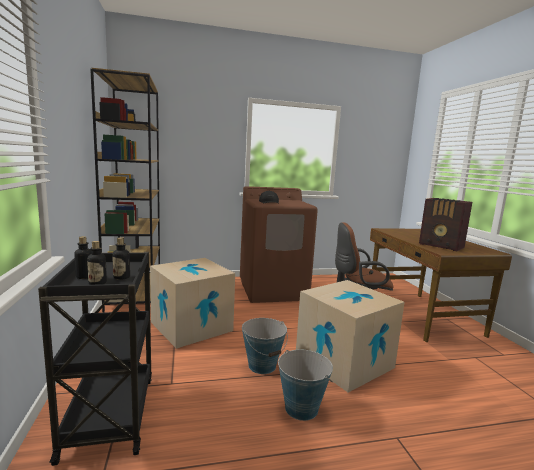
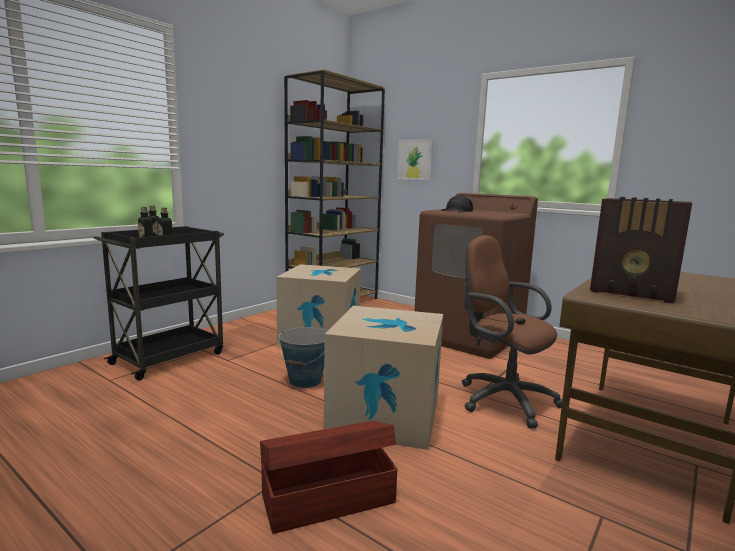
camera: 50 degrees right, 0 degrees up
(192, 158) = (415, 159): none -> picture
(301, 408) = (262, 417): bucket -> none
(426, 425) = (326, 497): none -> brown storage box
(441, 246) = (634, 293): radio -> radio turned 60 degrees counterclockwise

